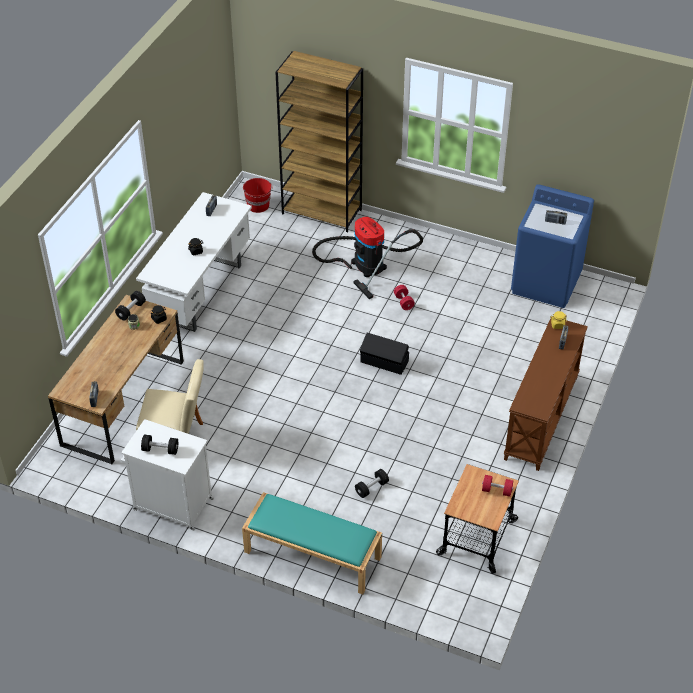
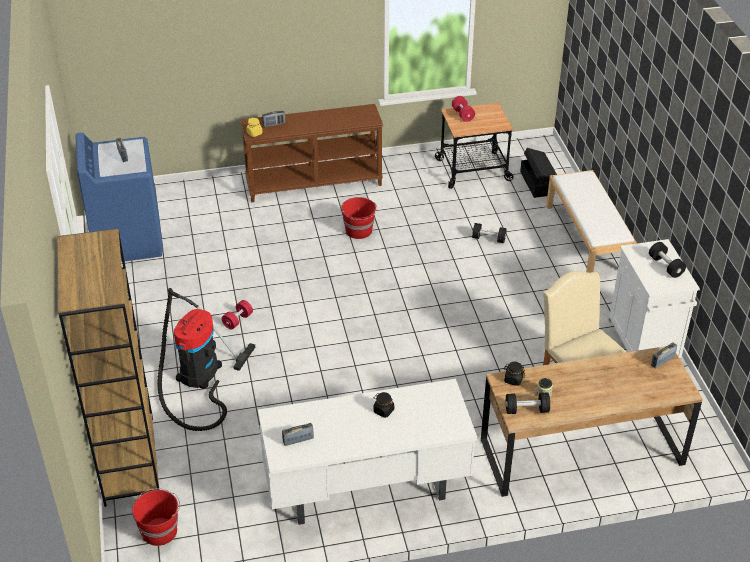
camera: 125 degrees left, 5 degrees down
(311, 554) = (588, 240): turquoise bench -> white bench
(384, 362) = (336, 295): black storage box -> black storage box (537, 183)
(451, 413) = (359, 231): none -> red bucket

